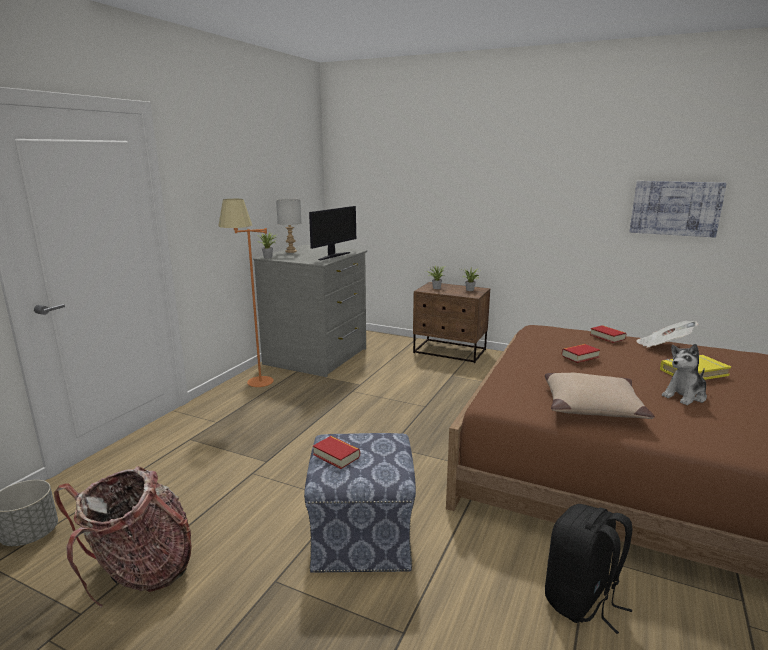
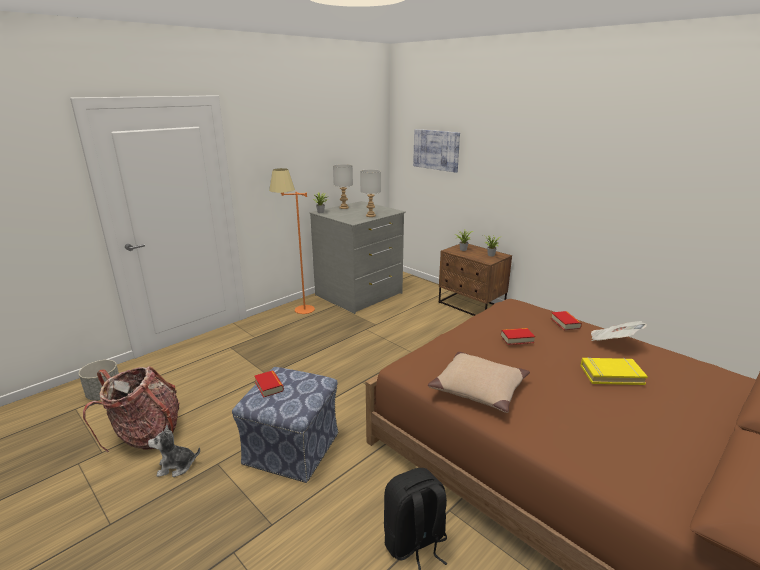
camera: 20 degrees right, 5 degrees up
(333, 256) = (371, 215): monitor -> grey table lamp
(675, 208) = (690, 200): picture -> picture (436, 150)
(685, 396) = (576, 396): plush toy -> plush toy (176, 466)

